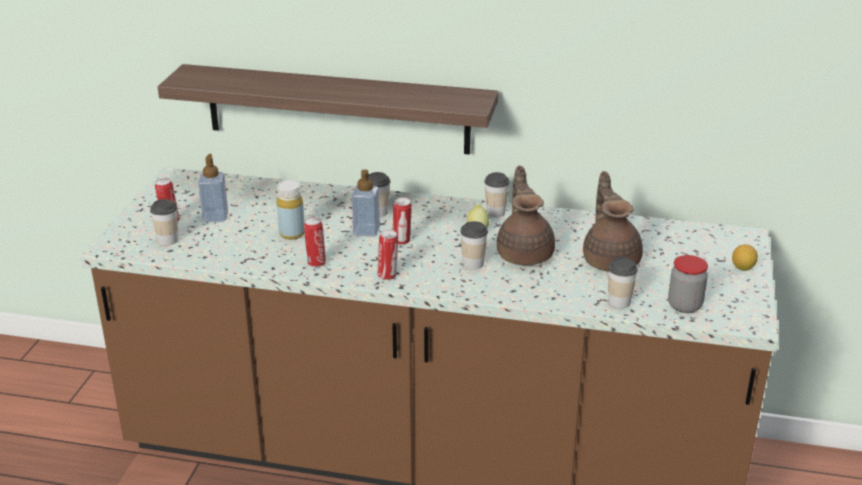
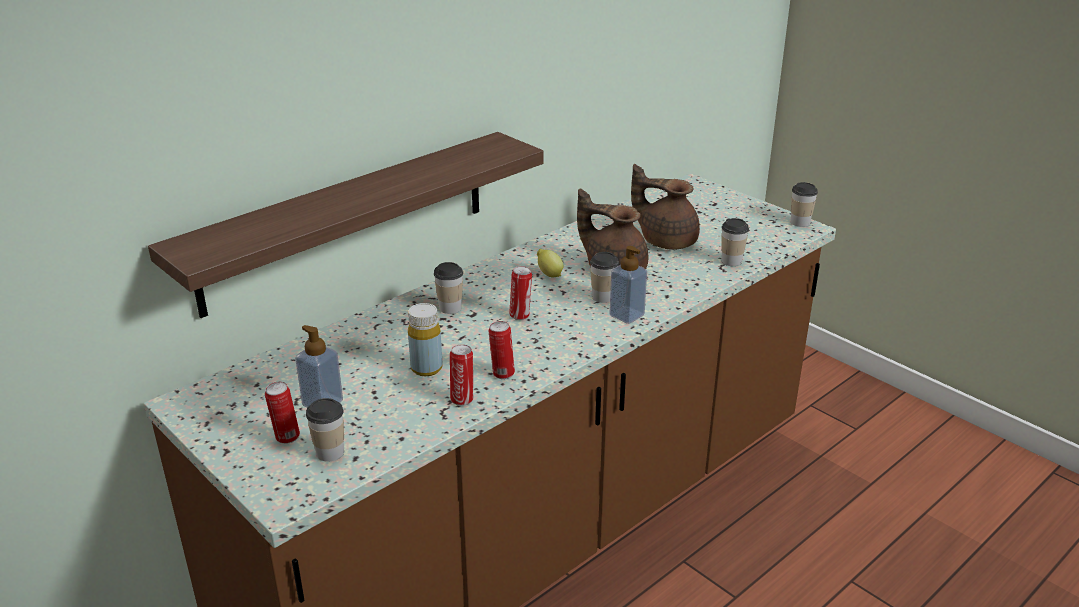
camera: 55 degrees left, 0 degrees up
(366, 231) = (477, 326): soap dispenser -> soap dispenser (626, 315)
(388, 275) = (573, 344): can -> can (462, 399)
(495, 212) = (529, 256): cup -> cup (800, 222)
(684, 305) = (762, 240): jar -> none
(743, 268) = (733, 201): lemon -> none

